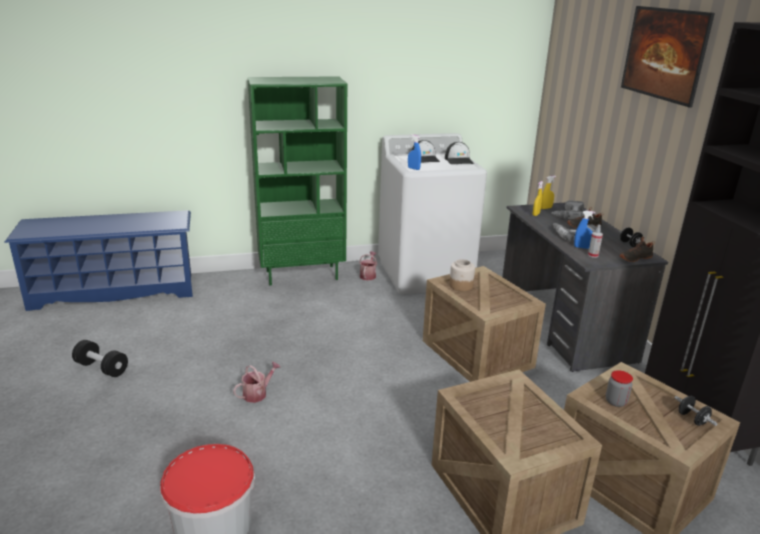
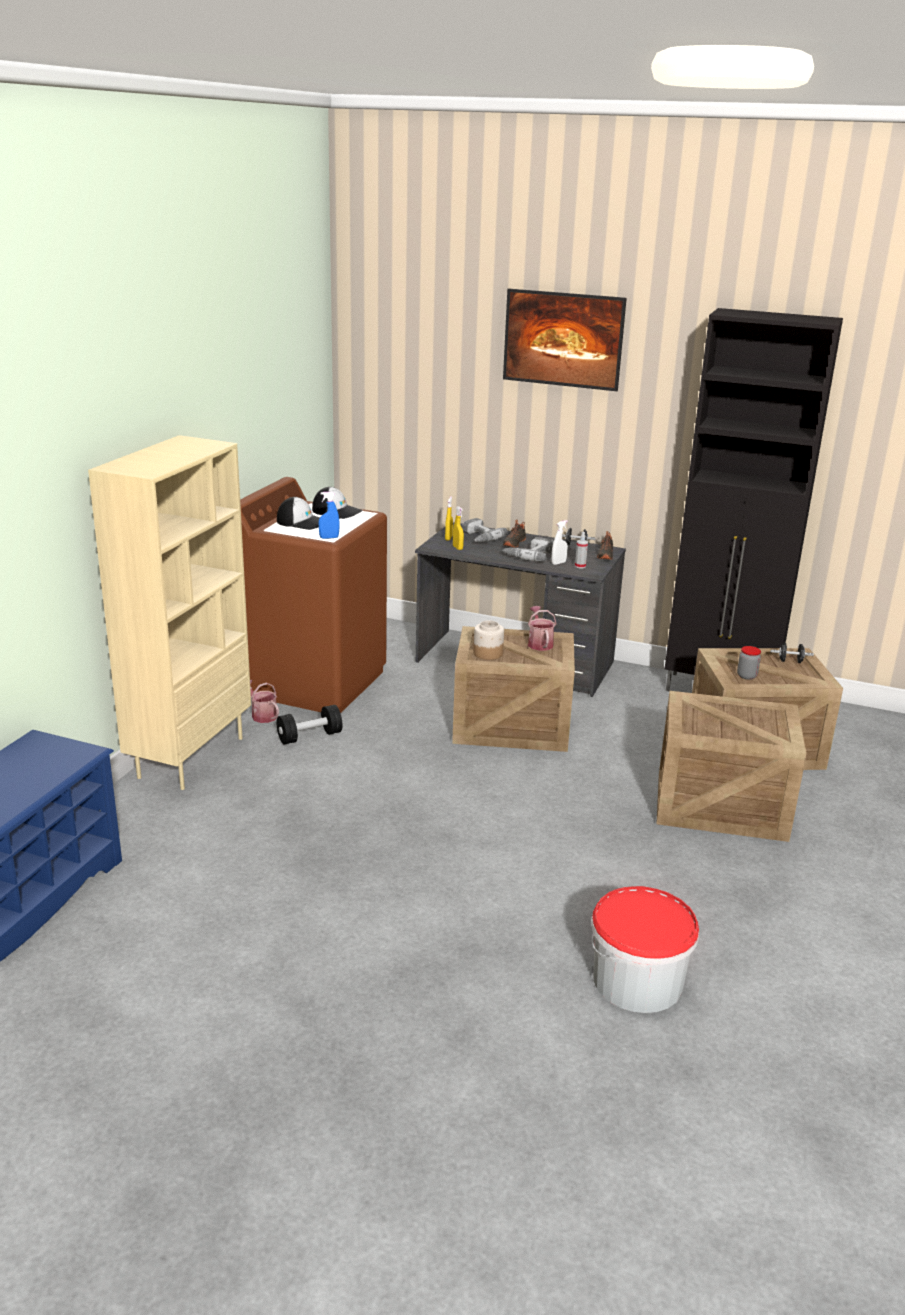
camera: 55 degrees left, 0 degrees up
(102, 368) = (229, 993): black dumbbell -> black dumbbell (309, 736)
(257, 393) = (436, 882): watering can -> watering can (539, 643)
(302, 275) = (190, 756): green bookcase -> beige bookcase
(425, 274) = (313, 681): white washing machine -> brown washing machine
(582, 247) = (558, 563): blue spray bottle -> white spray bottle

